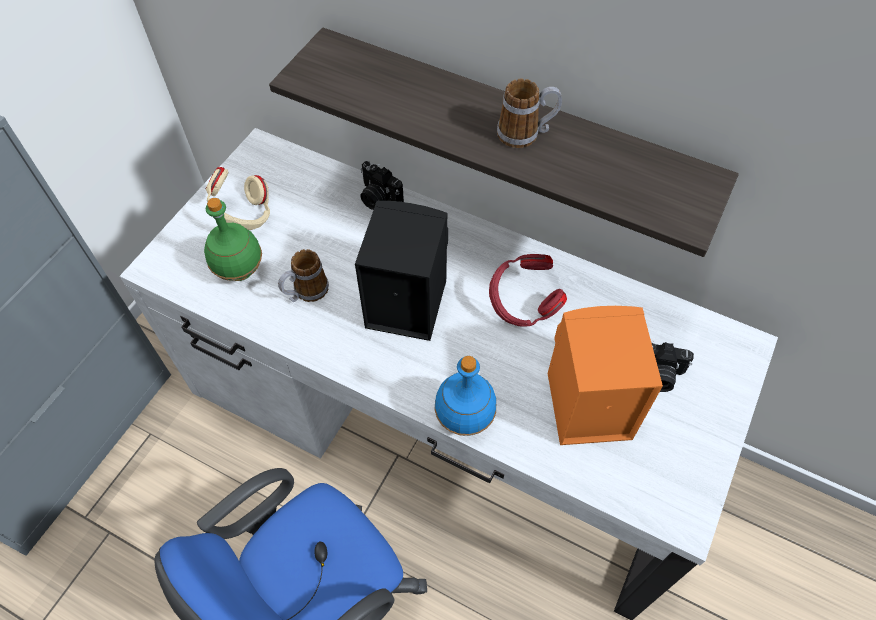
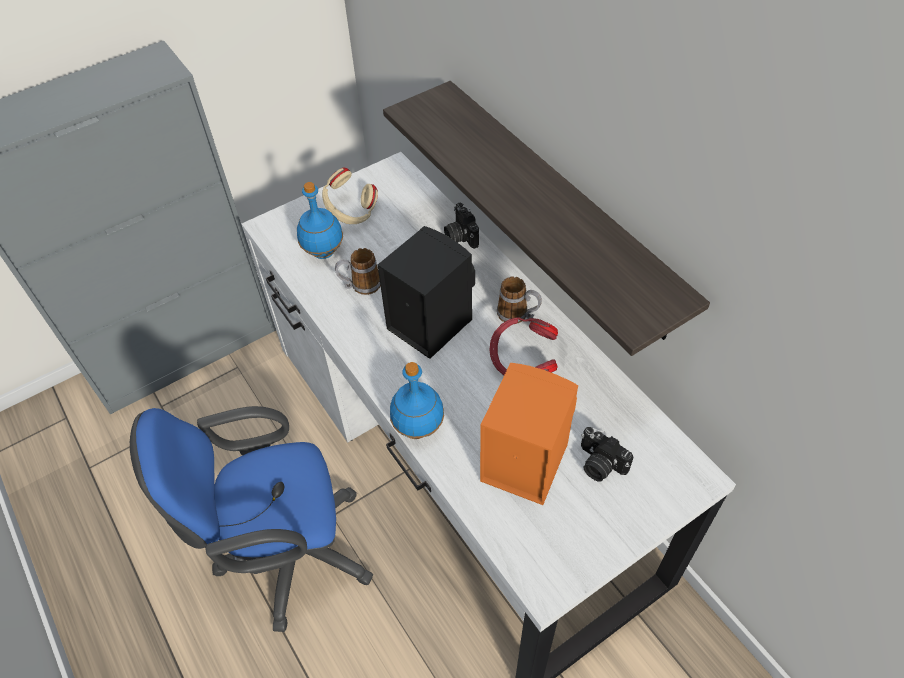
camera: 30 degrees right, 5 degrees down
(239, 272) = (323, 252): green bottle -> blue bottle
(526, 134) = (549, 209): mug -> mug (518, 315)

